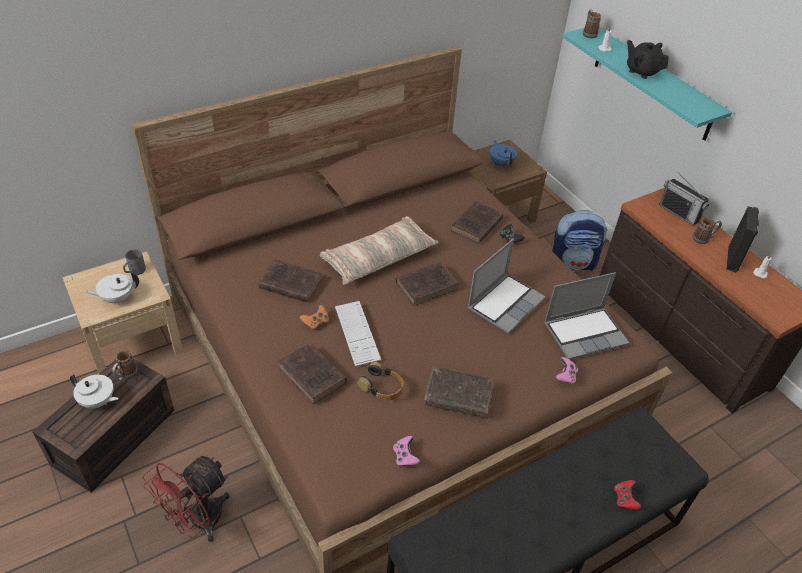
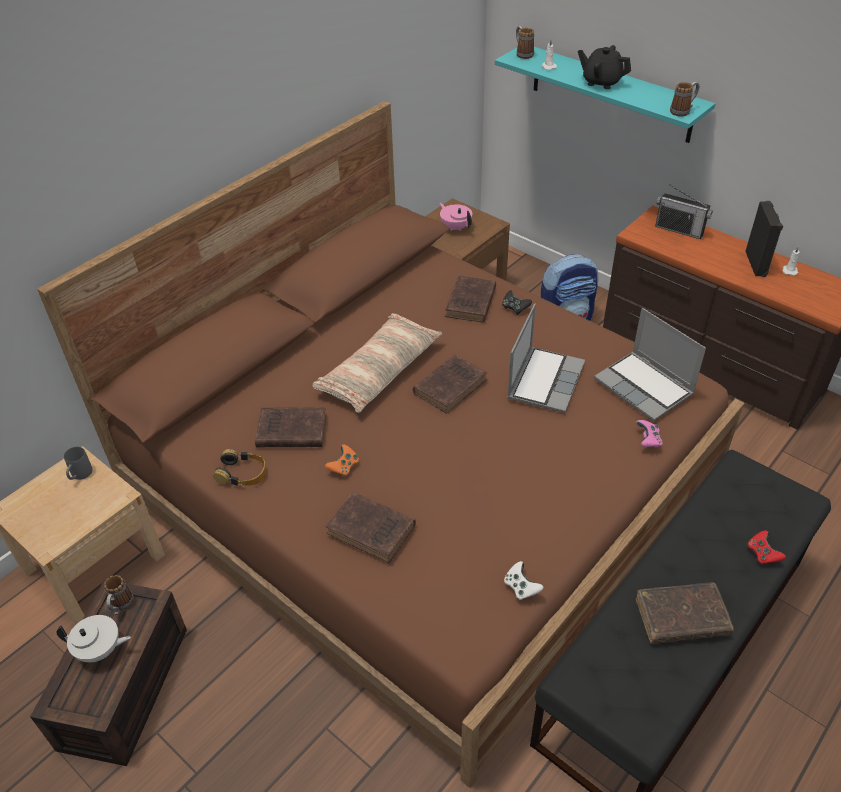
camera: 15 degrees left, 0 degrees up
(117, 298) = (72, 514): white teapot -> none
(198, 522) = (278, 753): red fan -> none
(357, 333) = (399, 464): keyboard -> none
(382, 386) = (458, 516): headphones -> headphones (242, 473)
(405, 456) = (521, 587): pink game controller -> white game controller
(458, 397) = (546, 500): brown book -> brown book (681, 618)
(501, 163) = (455, 227): blue teapot -> pink teapot
(585, 333) = (645, 387): laptop -> laptop turned 90 degrees clockwise
(704, 238) = (717, 250): mug -> mug (683, 111)

